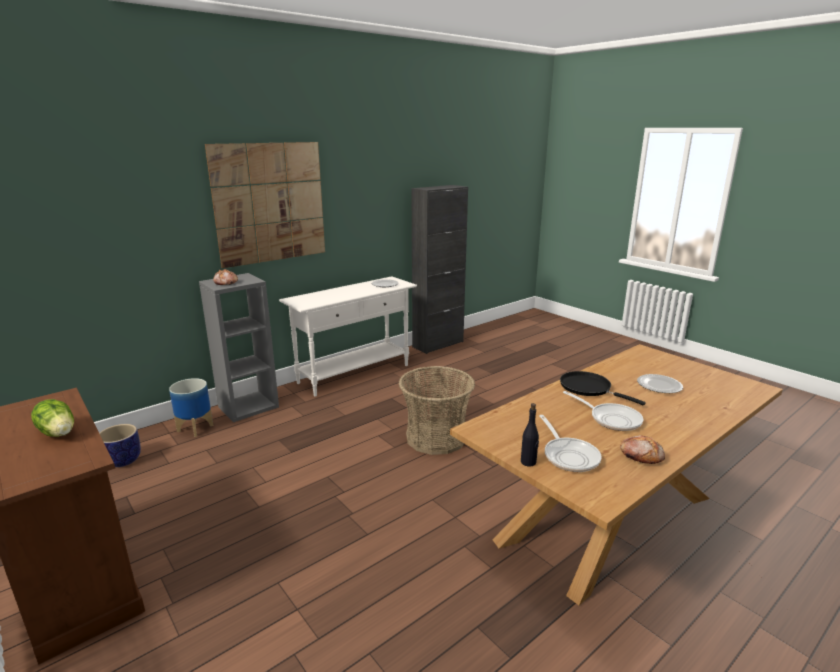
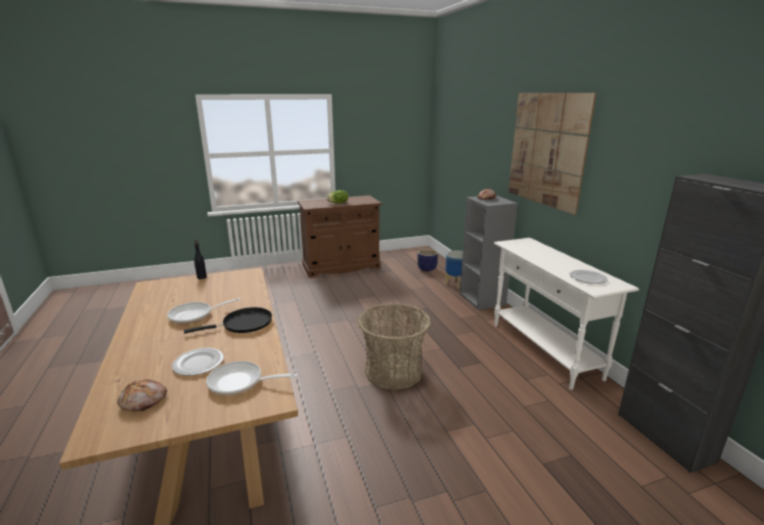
camera: 110 degrees right, 0 degrees up
(569, 456) = (188, 288): frying pan -> frying pan (240, 382)
(641, 455) = (150, 309): bread -> bread (144, 400)

